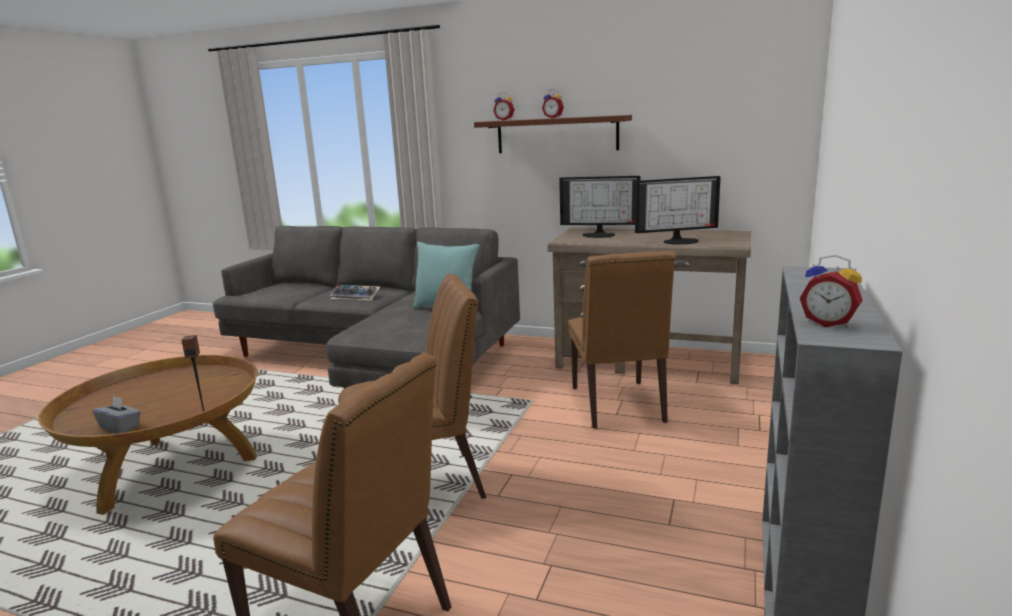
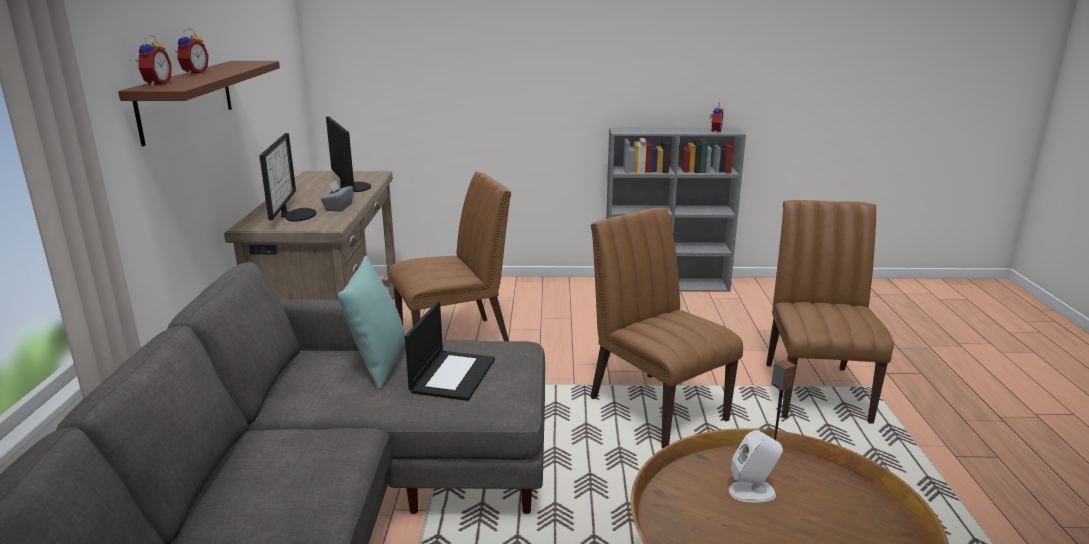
camera: 110 degrees left, 5 degrees up
(120, 427) = (858, 506): grey tissue box -> grey tissue box (338, 207)
(190, 398) = (753, 492): none -> white speaker
(356, 296) = (304, 466): keyboard -> none
(410, 322) = (452, 375): none -> laptop

